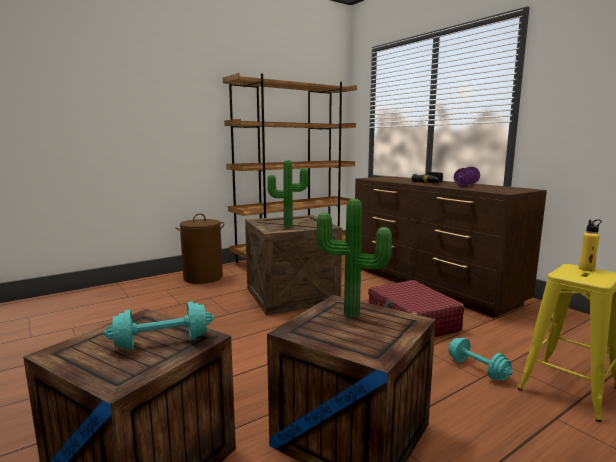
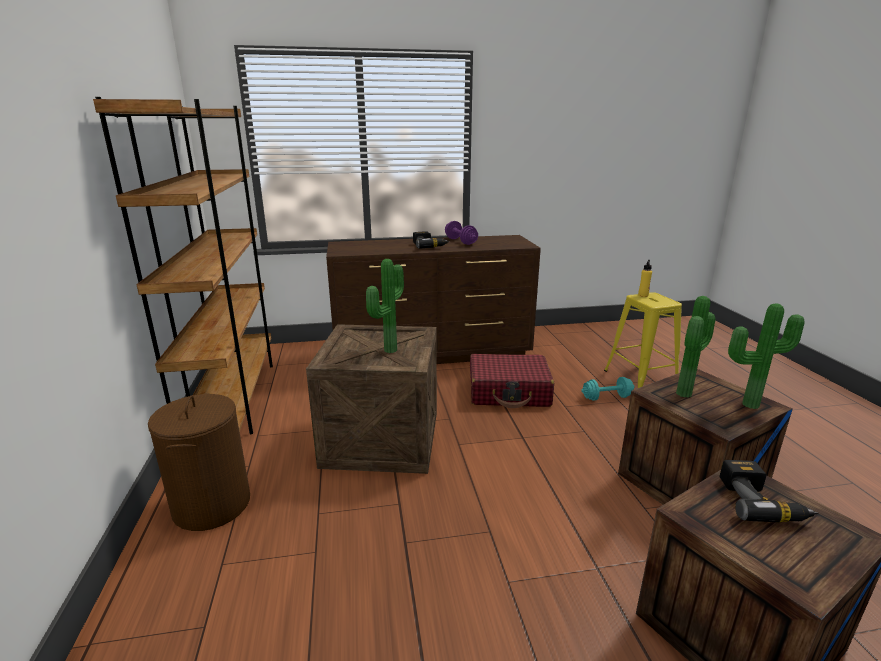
camera: 65 degrees left, 10 degrees up
(162, 342) = (761, 502): turquoise dumbbell -> power drill
(367, 345) = (748, 403): none -> potted plant

